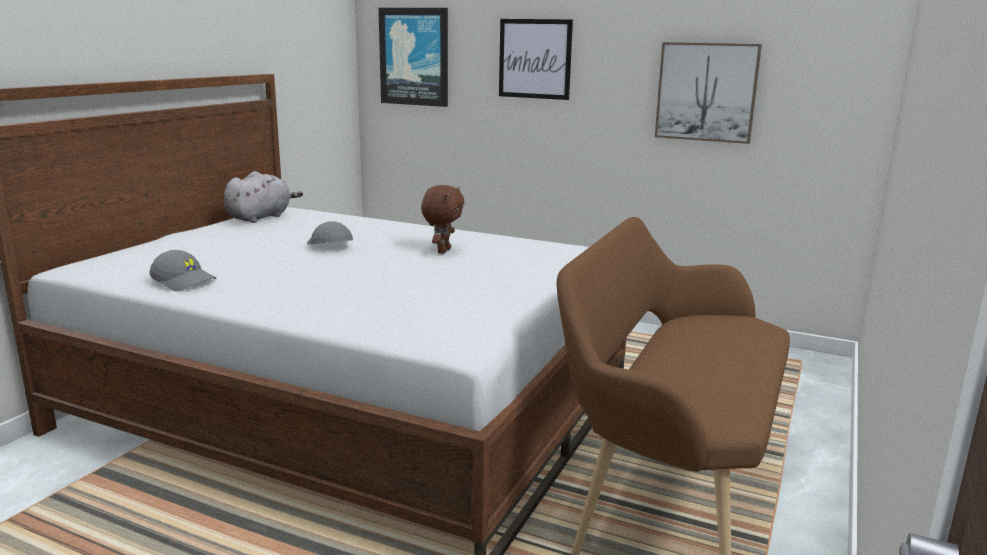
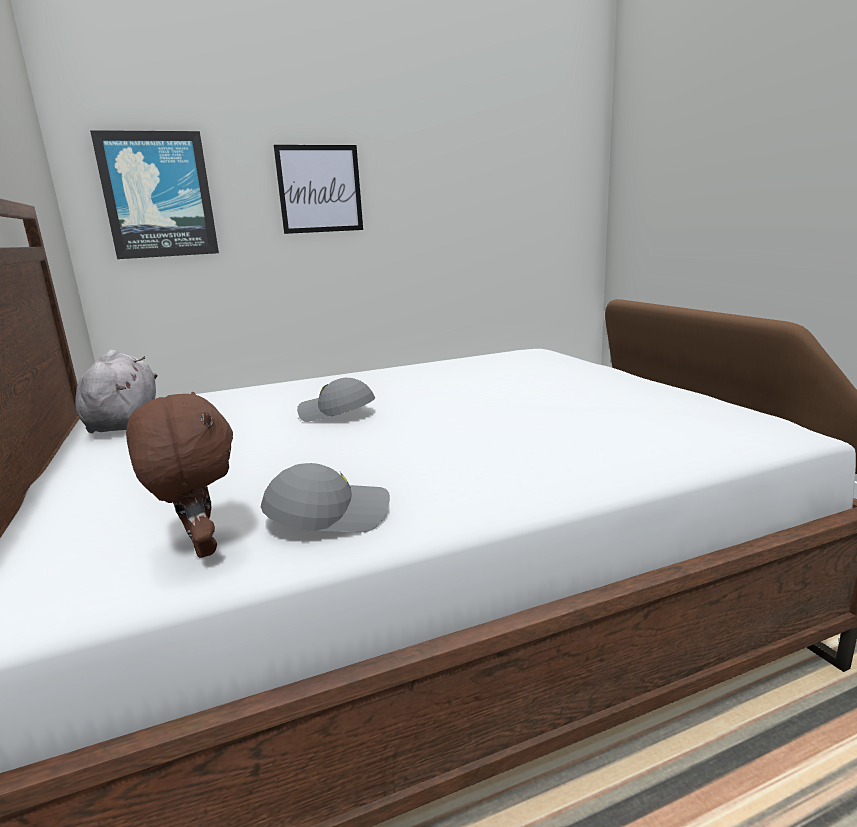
camera: 45 degrees left, 0 degrees up
(442, 251) = (453, 382): brown plush toy -> brown plush toy (199, 547)
(706, 92) = (484, 210): picture -> none

